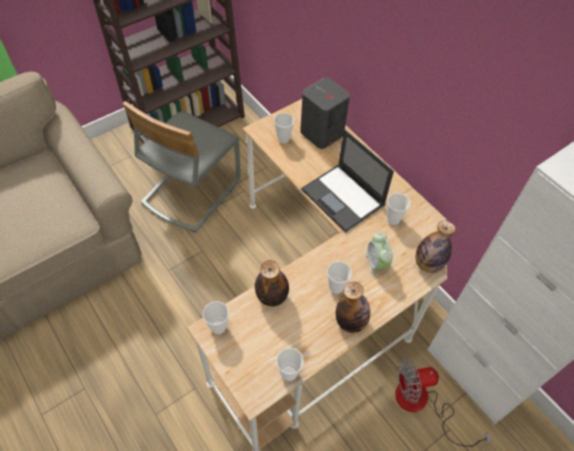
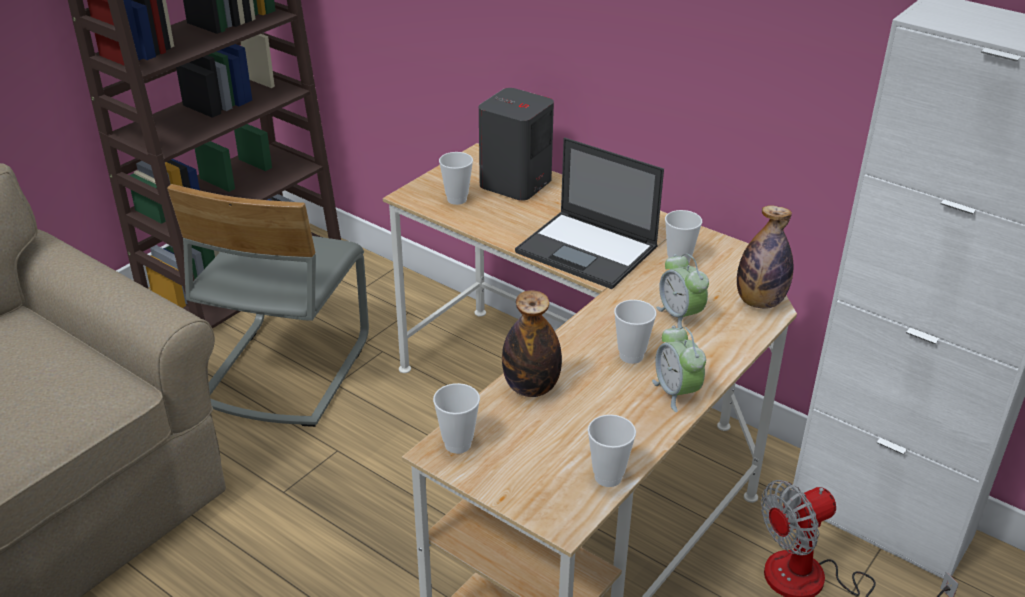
camera: 15 degrees left, 20 degrees down
(350, 322) = (676, 392): bottle -> alarm clock

